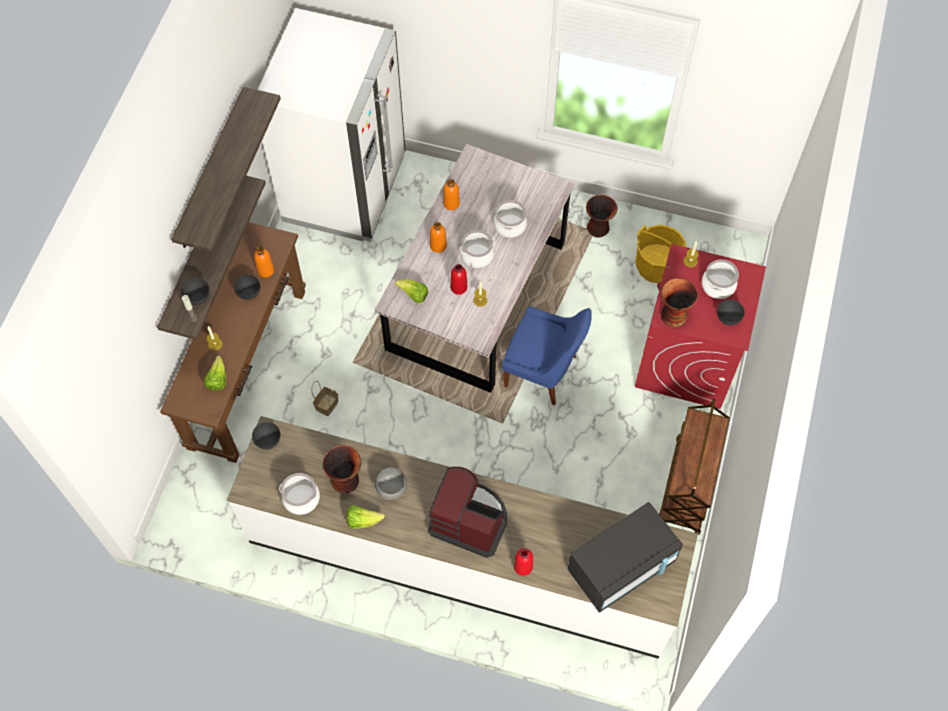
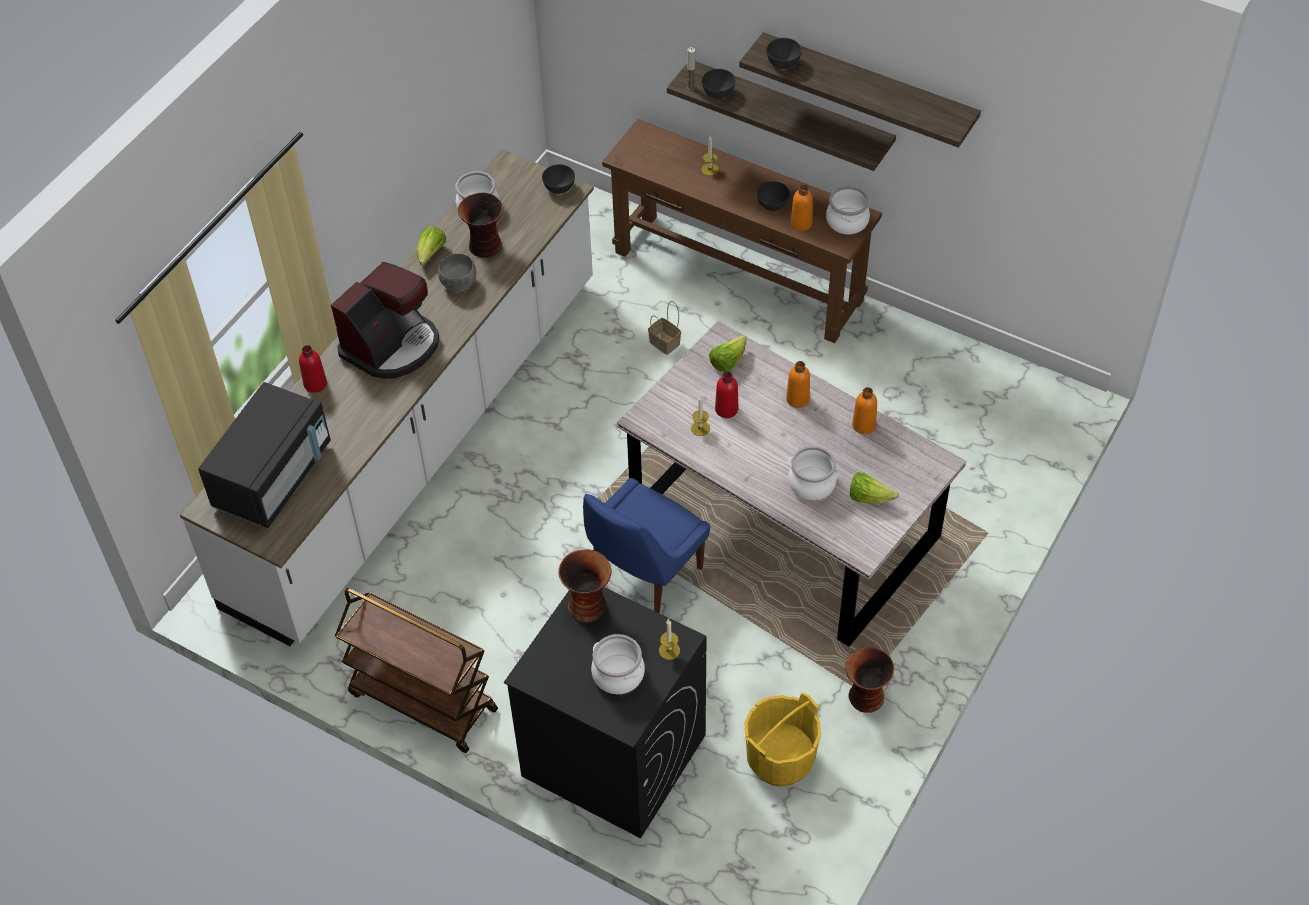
camera: 105 degrees right, 10 degrees down
(217, 379) = (662, 167): lettuce -> lettuce (869, 497)
(345, 189) = (992, 406): white fridge -> none
(477, 256) = (771, 438): cooking pot -> cooking pot (846, 221)
(621, 566) = (273, 477): black microwave -> black microwave turned 135 degrees counterclockwise
(687, 359) = (612, 755): red washing machine -> black washing machine
(728, 318) = (562, 672): grey bowl -> grey bowl (783, 64)

